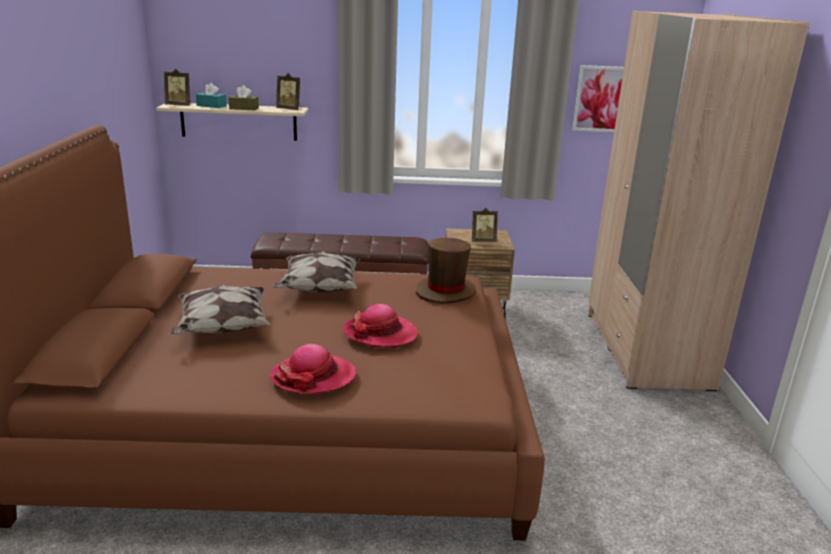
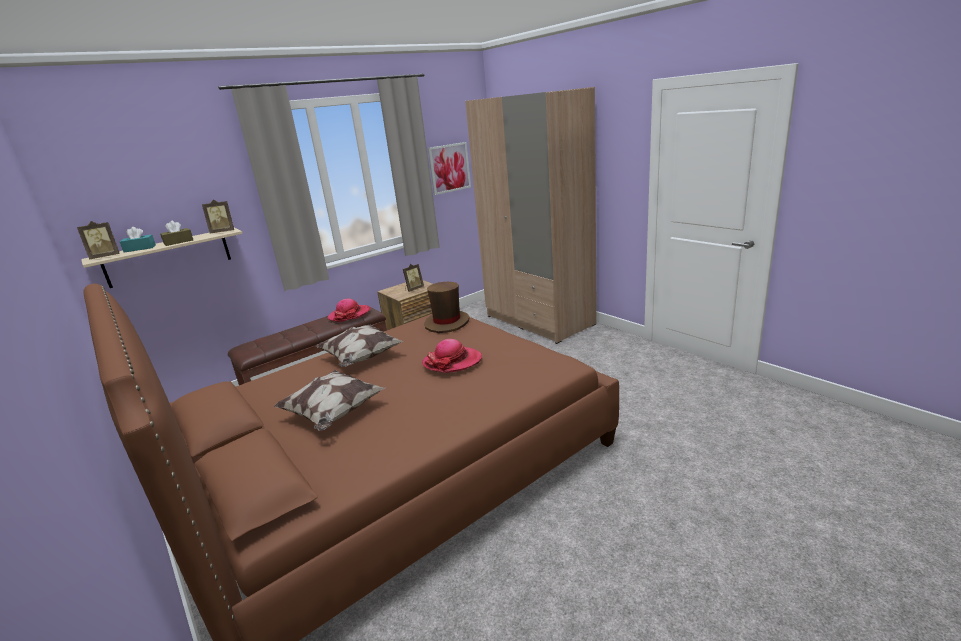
camera: 35 degrees left, 0 degrees up
(313, 377) = (455, 405): hat -> hat (349, 315)

